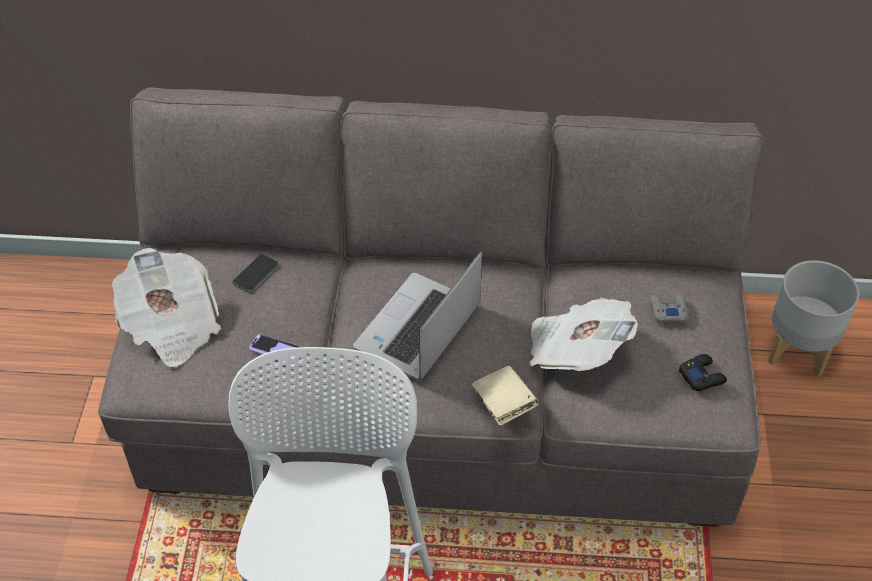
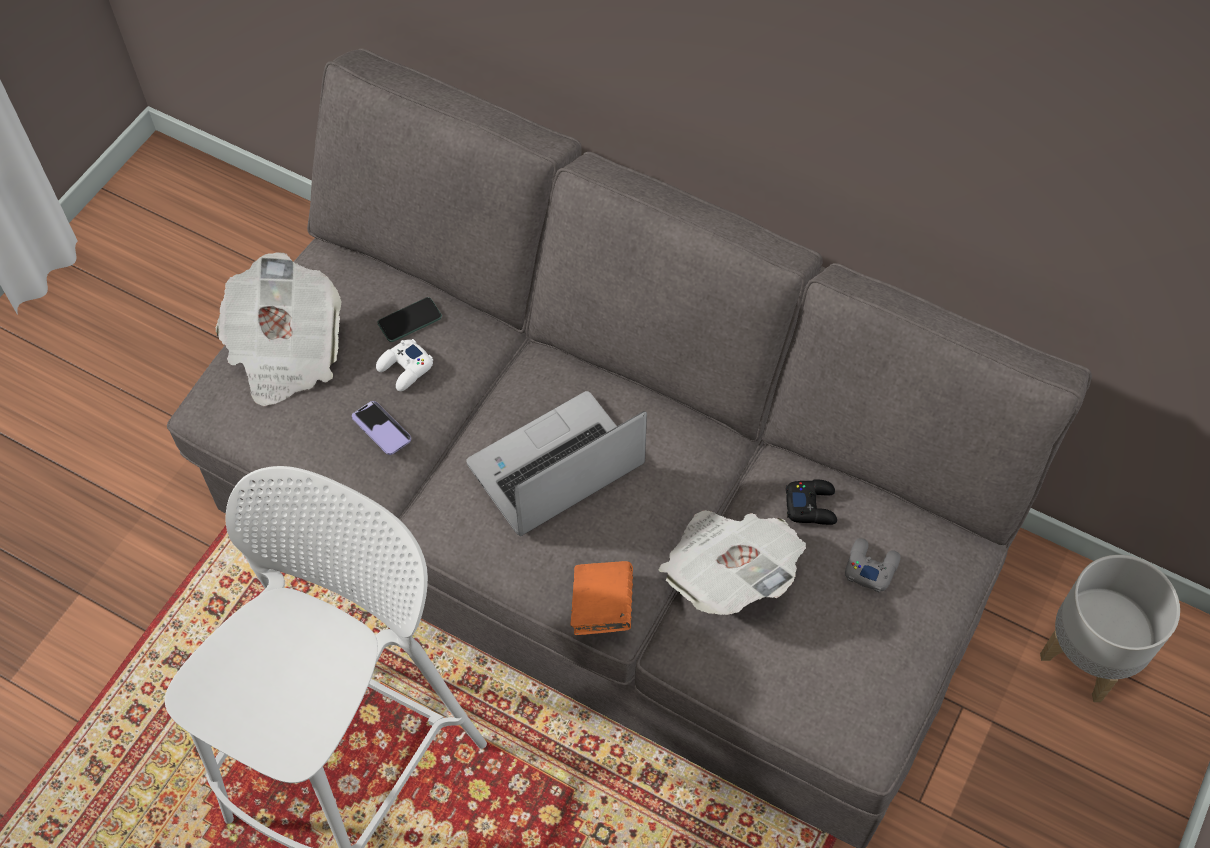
camera: 25 degrees right, 10 degrees up
(270, 305) = (405, 369): none -> white game controller
(503, 405) = (602, 607): beige book -> orange book
(702, 376) = (862, 672): black game controller -> black game controller (811, 505)

